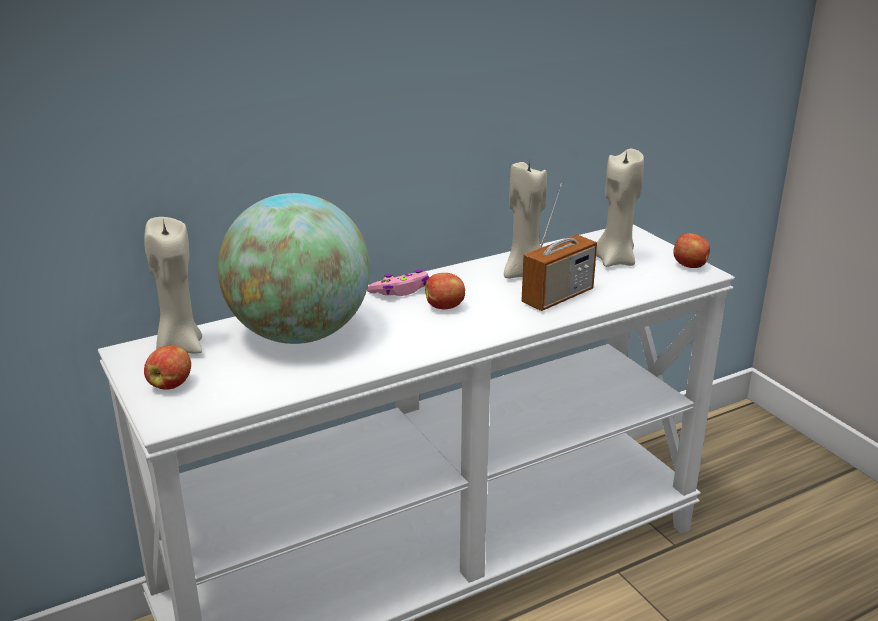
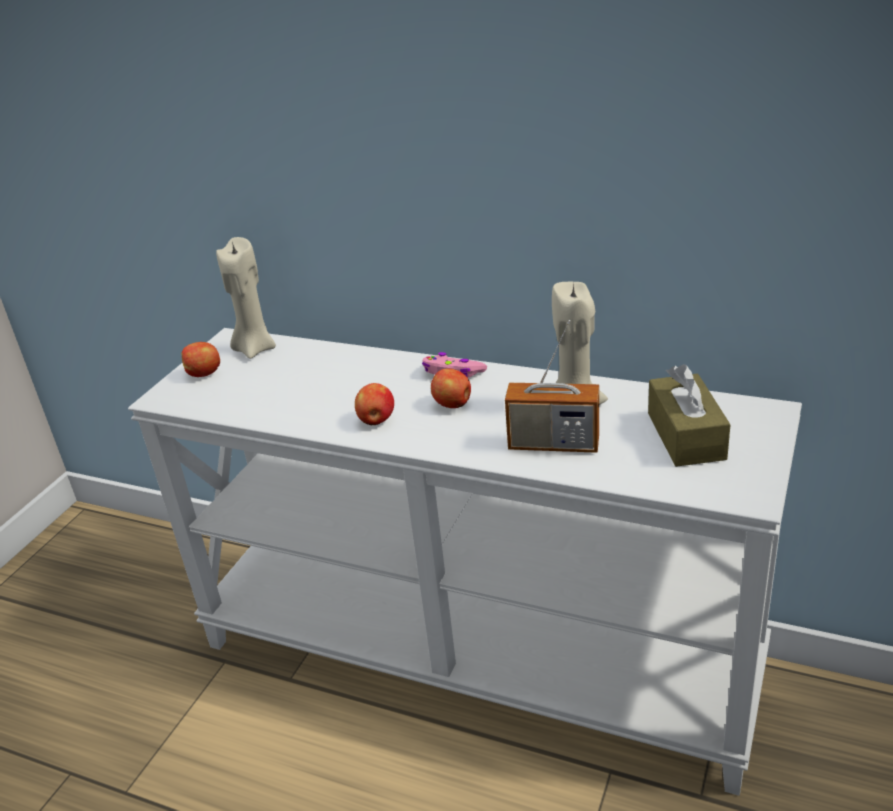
camera: 55 degrees right, 5 degrees up
(299, 334) = (327, 375): globe -> none
(614, 260) = (686, 436): beige candle -> brown tissue box
(690, 266) = (753, 483): apple -> apple (376, 421)

